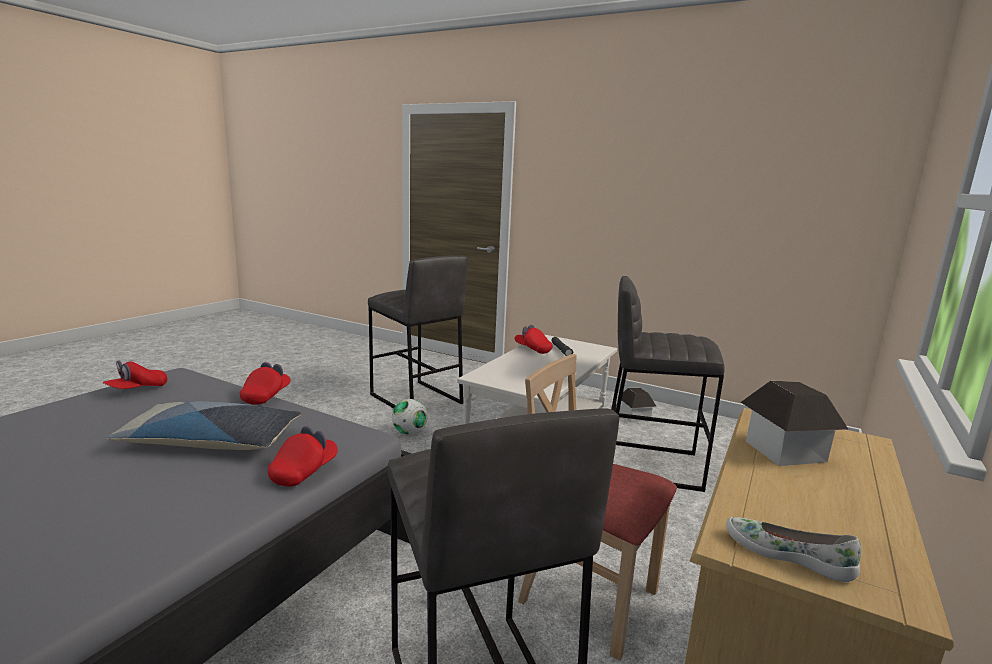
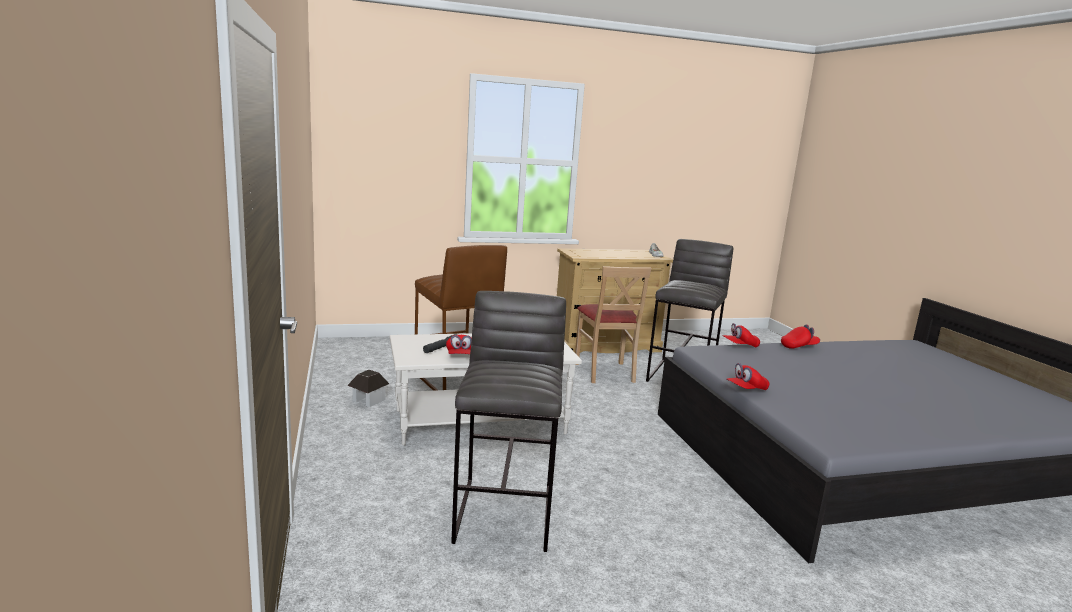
camera: 135 degrees left, 0 degrees up
(137, 389) = (860, 429): red cap -> red cap (799, 346)
(211, 441) = (788, 372): pillow -> none
(409, 432) = (573, 475): football -> none
(649, 464) = (455, 381): grey stool -> brown stool
(784, 451) = (600, 255): toy house -> none

